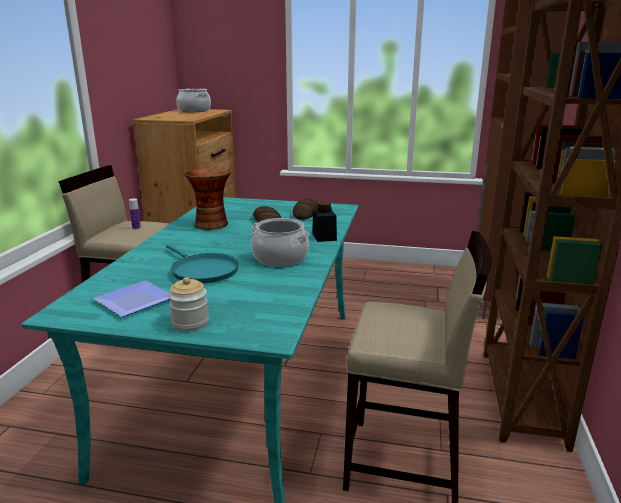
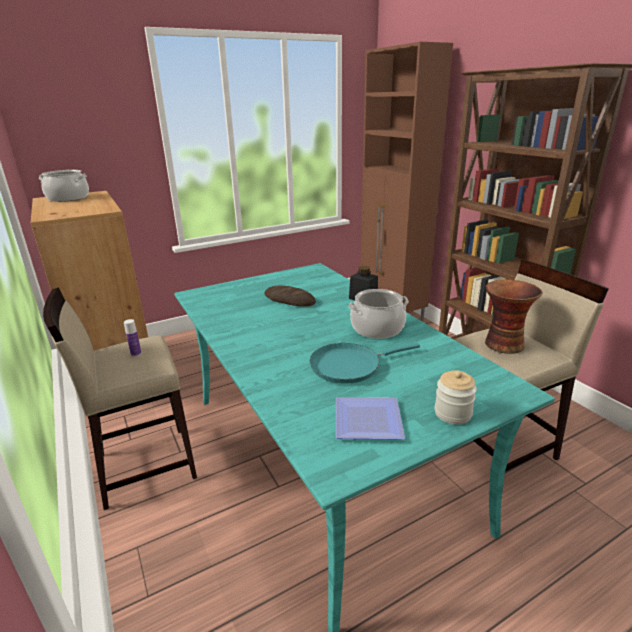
camera: 40 degrees left, 5 degrees up
(202, 271) = (350, 365): turquoise frying pan -> turquoise frying pan turned 150 degrees clockwise
(211, 224) = (248, 320): vase -> vase (502, 344)
(306, 212) = (300, 281): bread -> none

